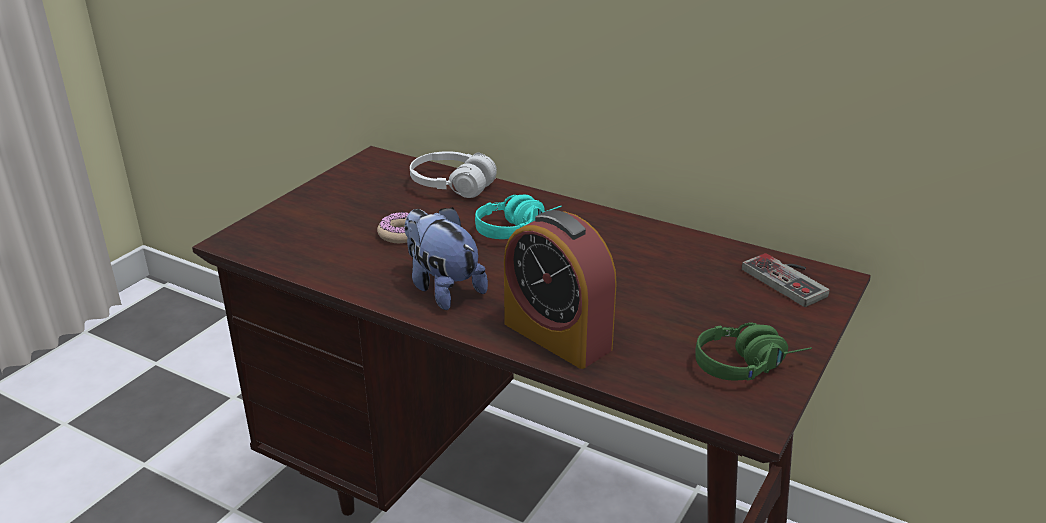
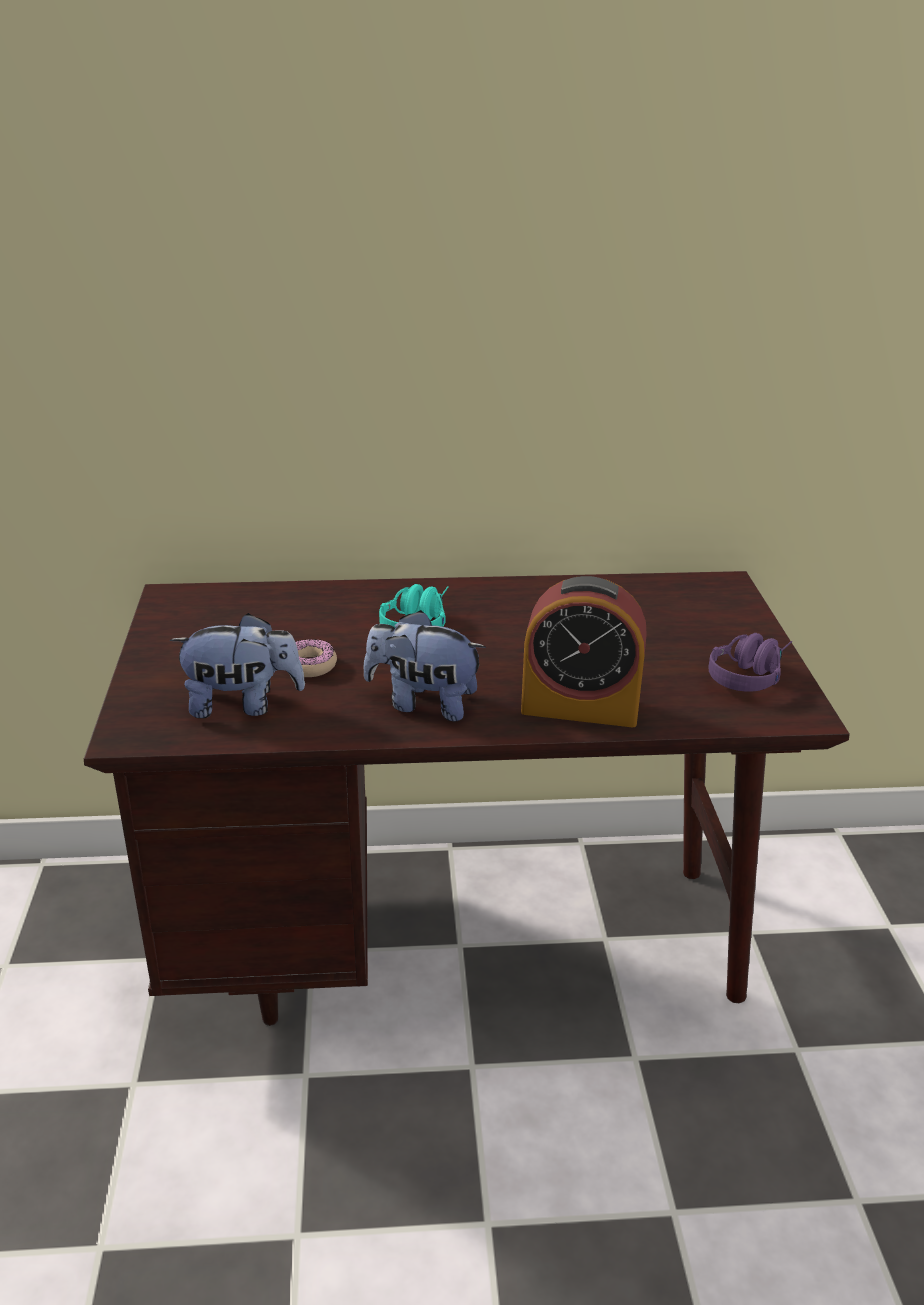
camera: 35 degrees left, 0 degrees up
(324, 246) = (242, 705): none -> plush toy
(452, 186) = (297, 601): white headphones -> none
(749, 364) = (750, 674): green headphones -> purple headphones
(791, 279) = (697, 593): game controller -> none

